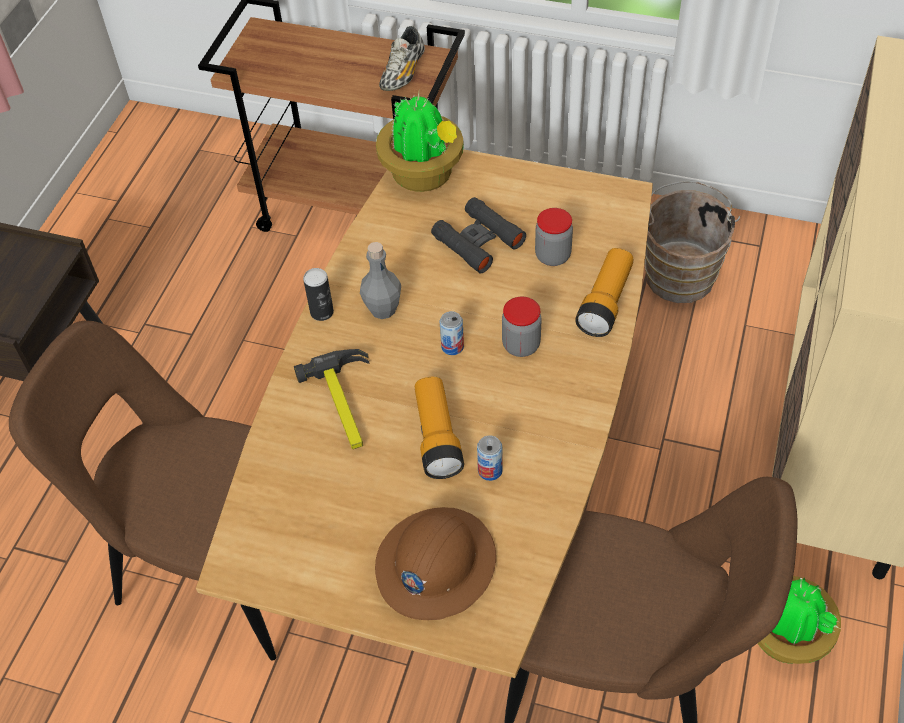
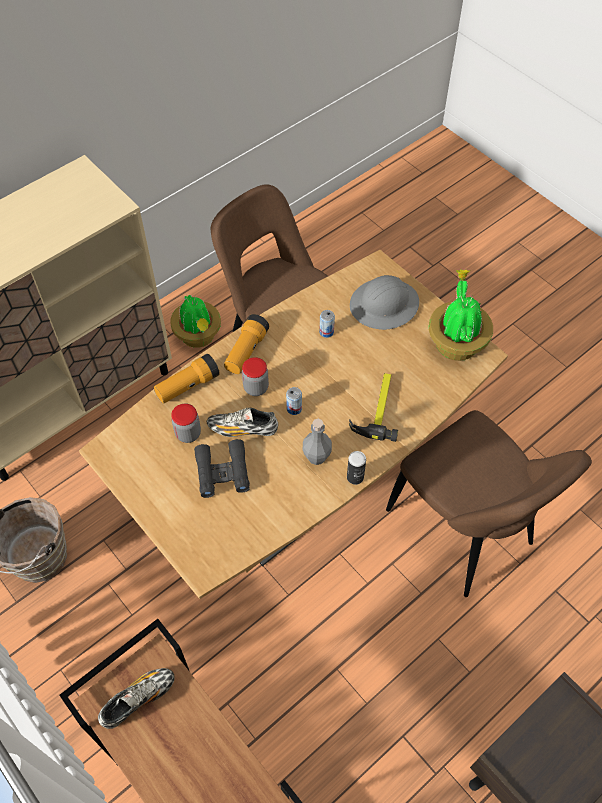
camera: 150 degrees left, 5 degrees up
(424, 175) = (214, 551): potted plant -> potted plant (456, 342)
(435, 564) = (384, 305): brown hard hat -> grey hard hat
(437, 437) = (340, 362): flashlight -> flashlight (246, 351)
(494, 292) = (243, 429): none -> shoe

